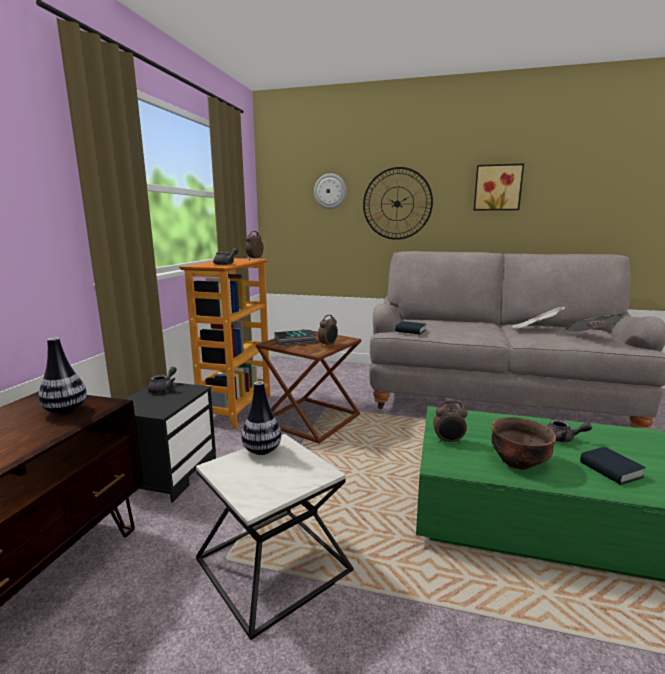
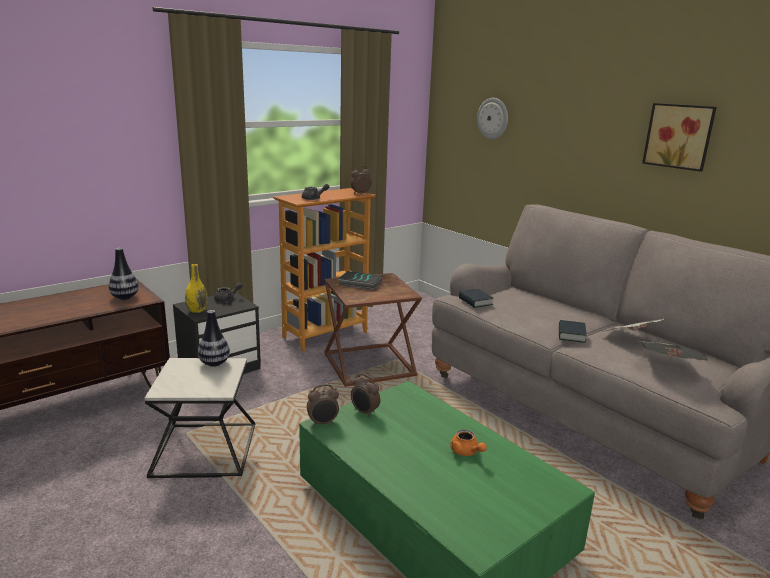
camera: 35 degrees right, 5 degrees up
(147, 408) = (197, 310): none -> yellow vase
(328, 345) = (378, 296): alarm clock -> alarm clock (323, 423)
(397, 204) = (558, 142): wall clock -> none
(518, 461) = (385, 448): brown bowl -> none
(563, 439) = (466, 452): grey teapot -> orange teapot
(610, 470) = (448, 489): book -> book (571, 335)

